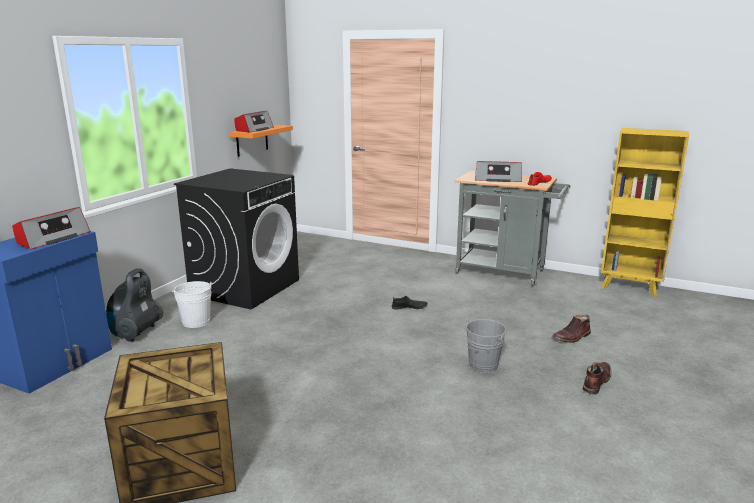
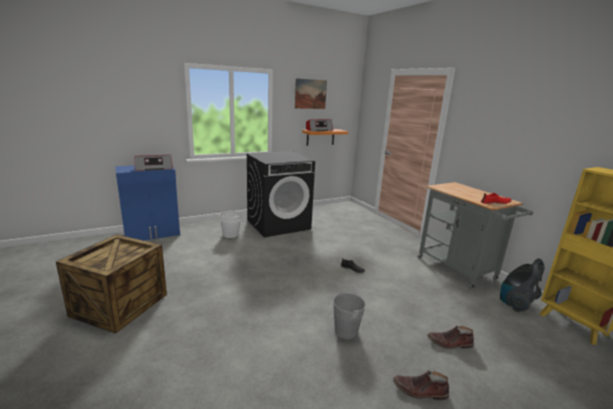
camera: 35 degrees right, 0 degrees up
(135, 333) = (199, 230): vacuum cleaner -> vacuum cleaner (516, 304)
(233, 74) = (310, 94): none -> picture
(498, 179) = (463, 192): radio -> none
(595, 381) = (420, 391): brown boot -> brown boot turned 150 degrees counterclockwise

